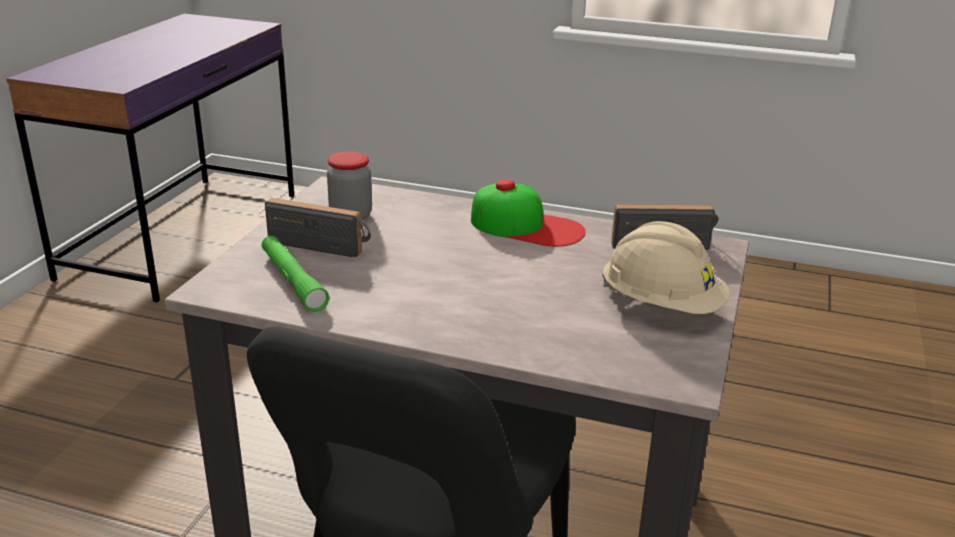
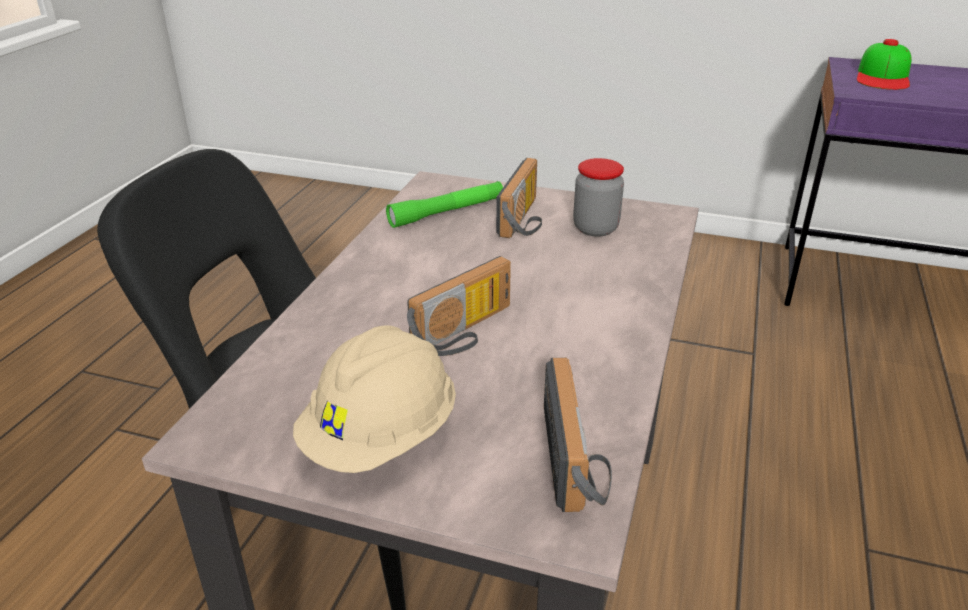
camera: 90 degrees right, 5 degrees up
(523, 274) = (466, 332): none -> radio
(527, 226) = (602, 338): cap -> cap (883, 76)

